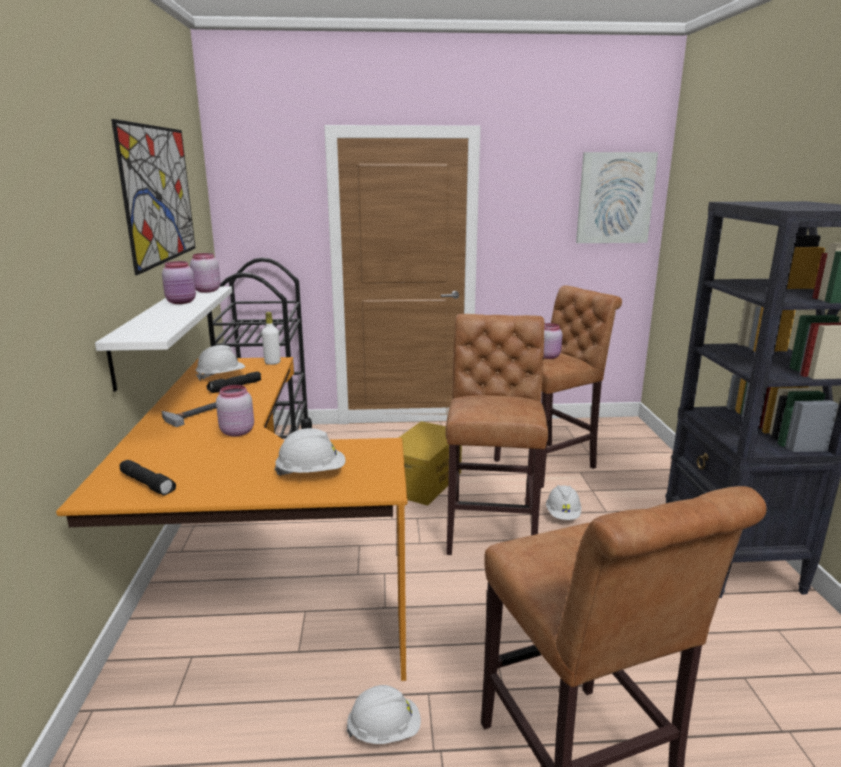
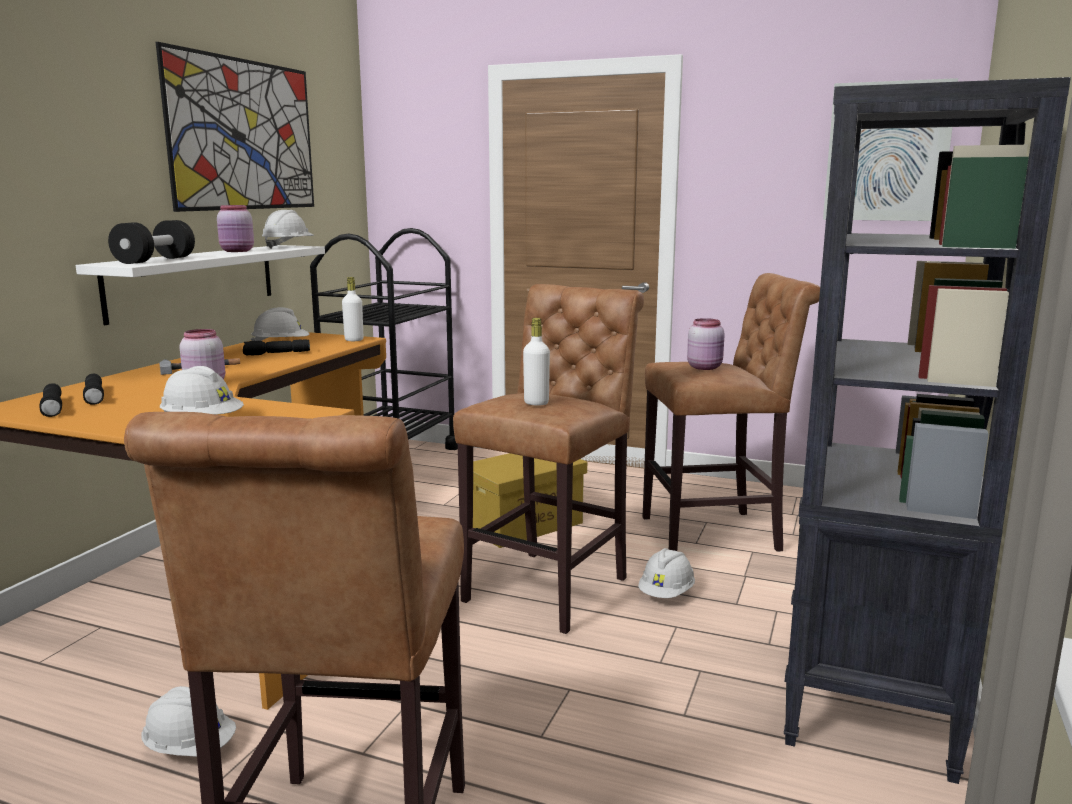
camera: 25 degrees right, 5 degrees down
(155, 327) = (155, 260): none -> black dumbbell
(163, 463) = (95, 396): none -> black flashlight
(206, 291) = (288, 247): pink jar -> white hard hat
(501, 407) = (536, 403): none -> white bottle

